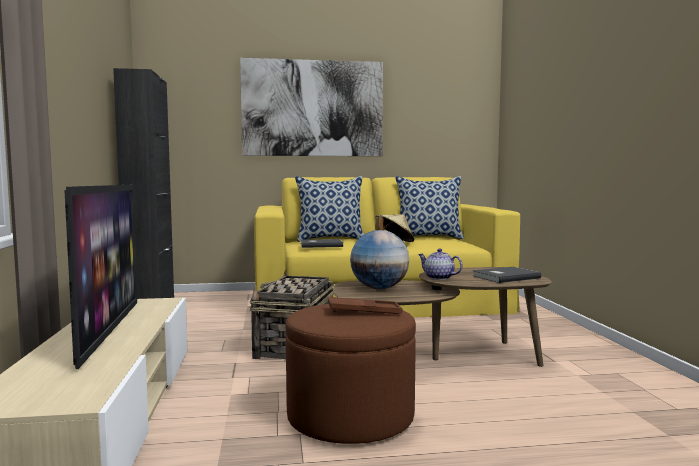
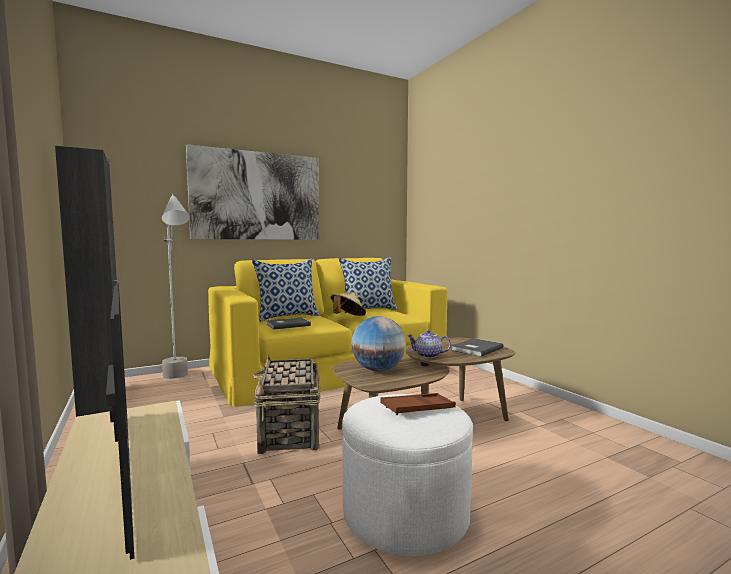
camera: 20 degrees left, 0 degrees up
(223, 298) = (179, 380): none -> grey floor lamp
(350, 417) = (405, 513): brown ottoman -> white ottoman

